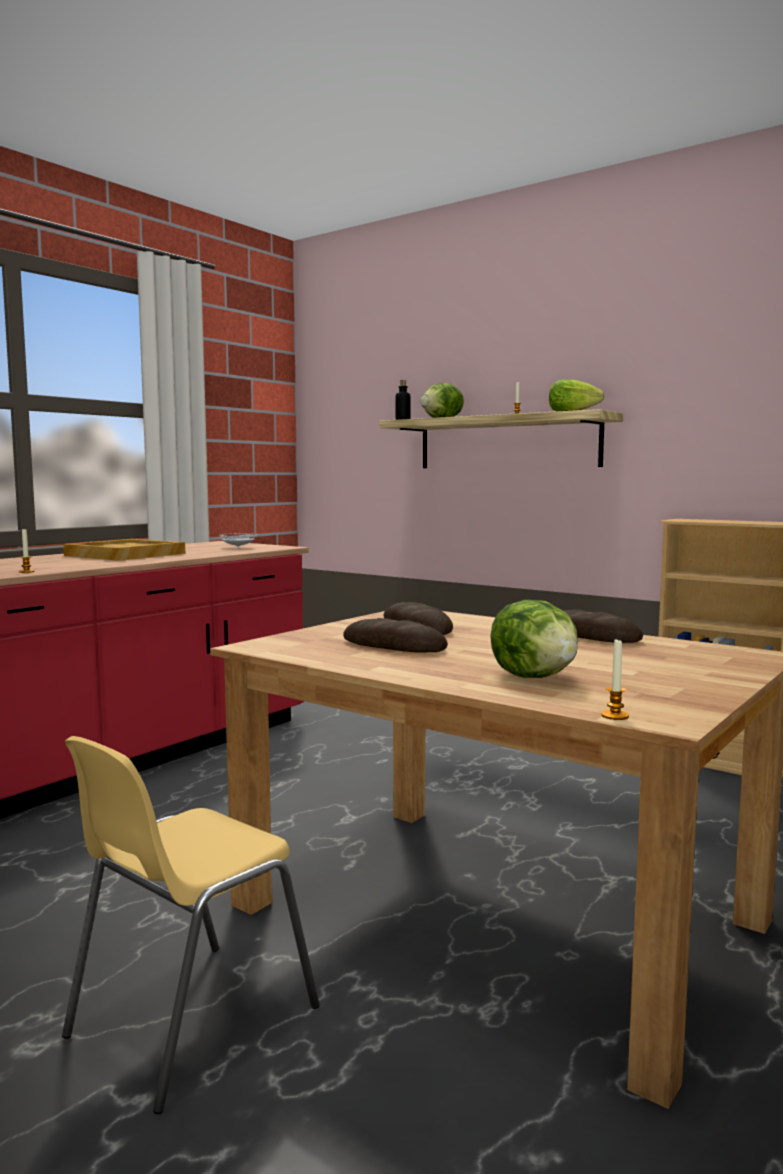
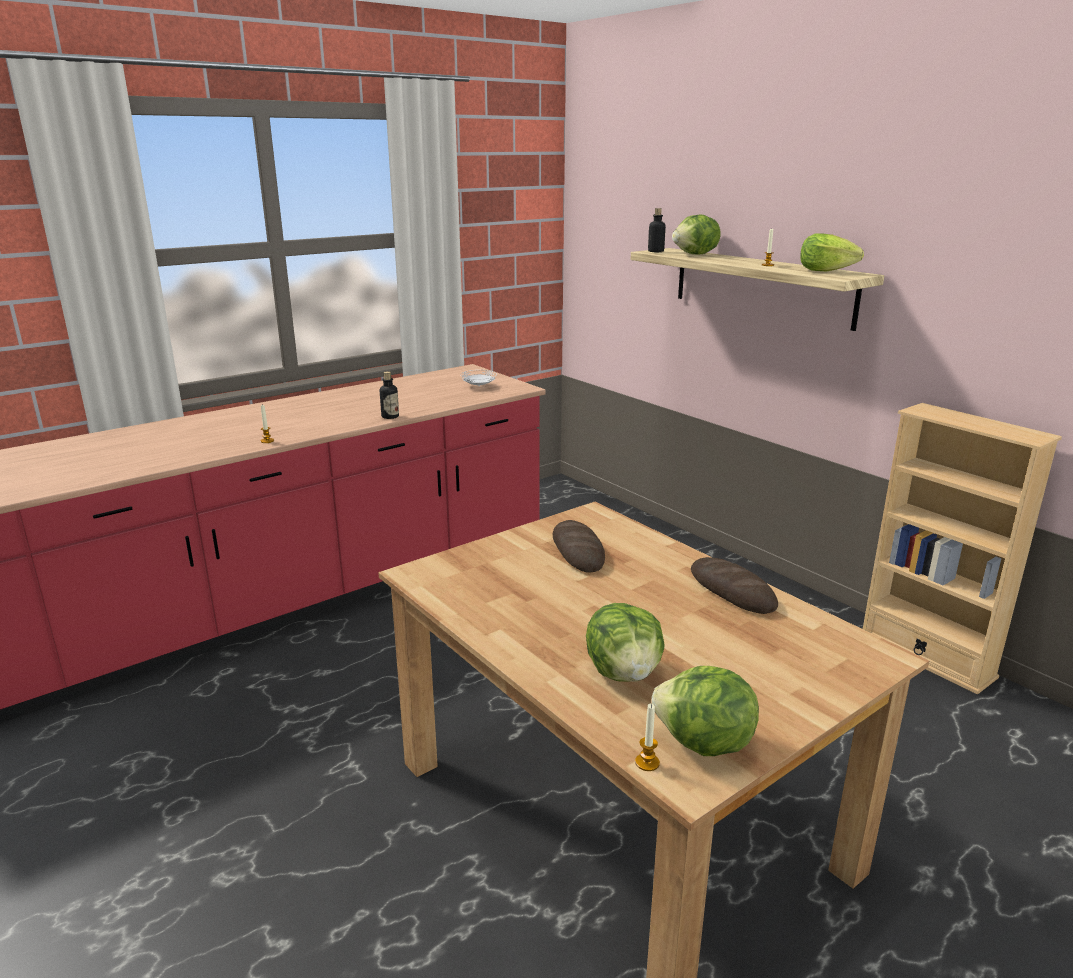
camera: 15 degrees right, 15 degrees up
(124, 554) = (368, 400): beige tray -> none
(158, 559) = (390, 416): none -> bottle
(189, 1021) = (337, 879): yellow chair -> none
(393, 646) = (535, 589): bread -> none
(657, 703) = (703, 744): none -> lettuce

